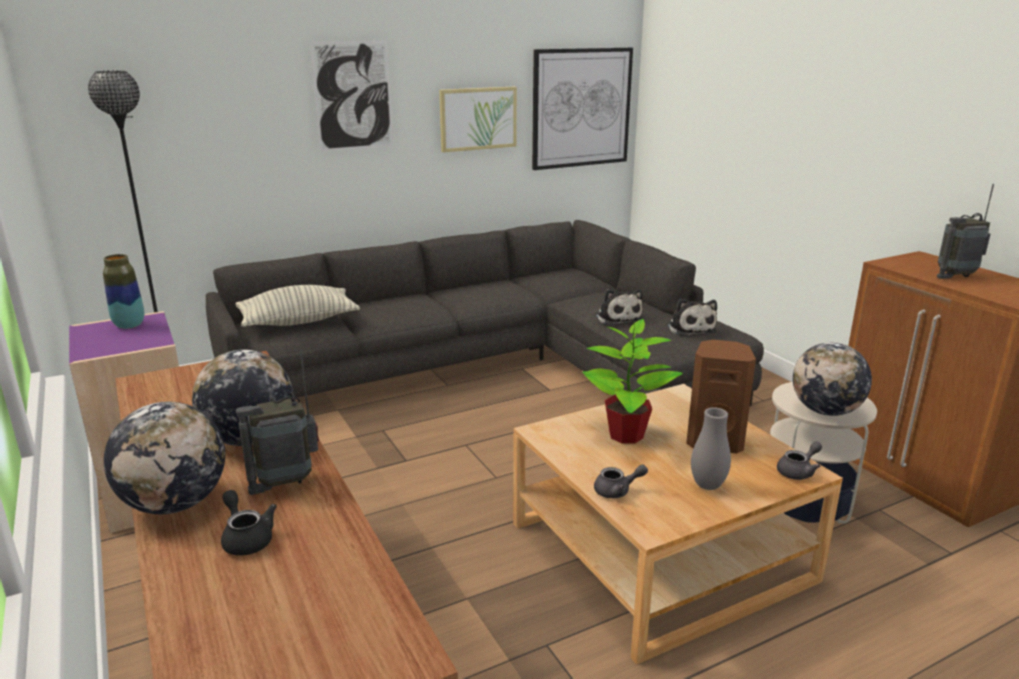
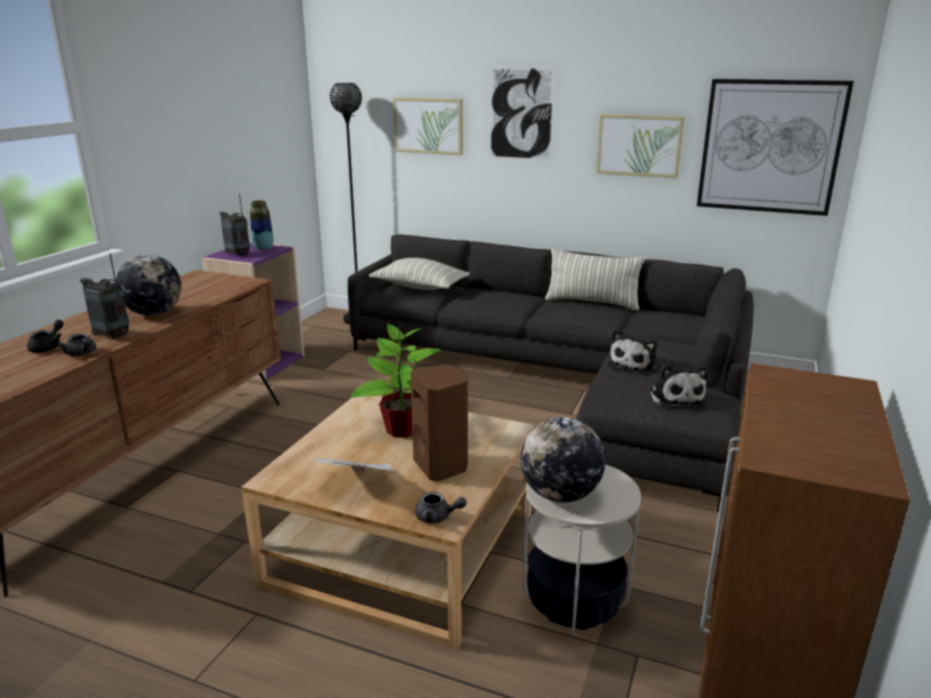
camera: 50 degrees right, 0 degrees up
(175, 504) = (72, 324): globe -> none
(234, 120) = (428, 125): none -> picture
(477, 284) = (592, 303): none -> pillow
(617, 491) = (310, 452): grey teapot -> grey teapot (82, 354)
(690, 328) = (675, 397): plush toy -> plush toy turned 45 degrees counterclockwise
(707, 485) = (361, 483): grey vase -> newspaper
(955, 276) = (806, 412): radio -> radio (238, 254)

